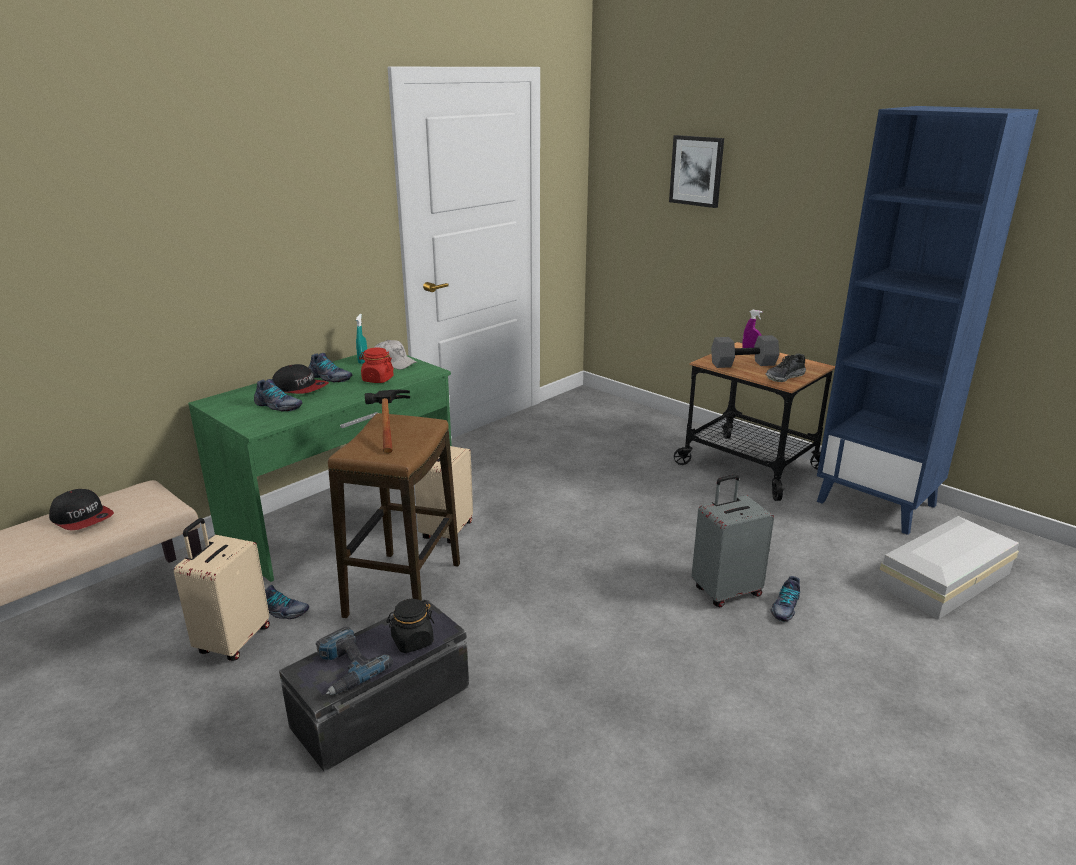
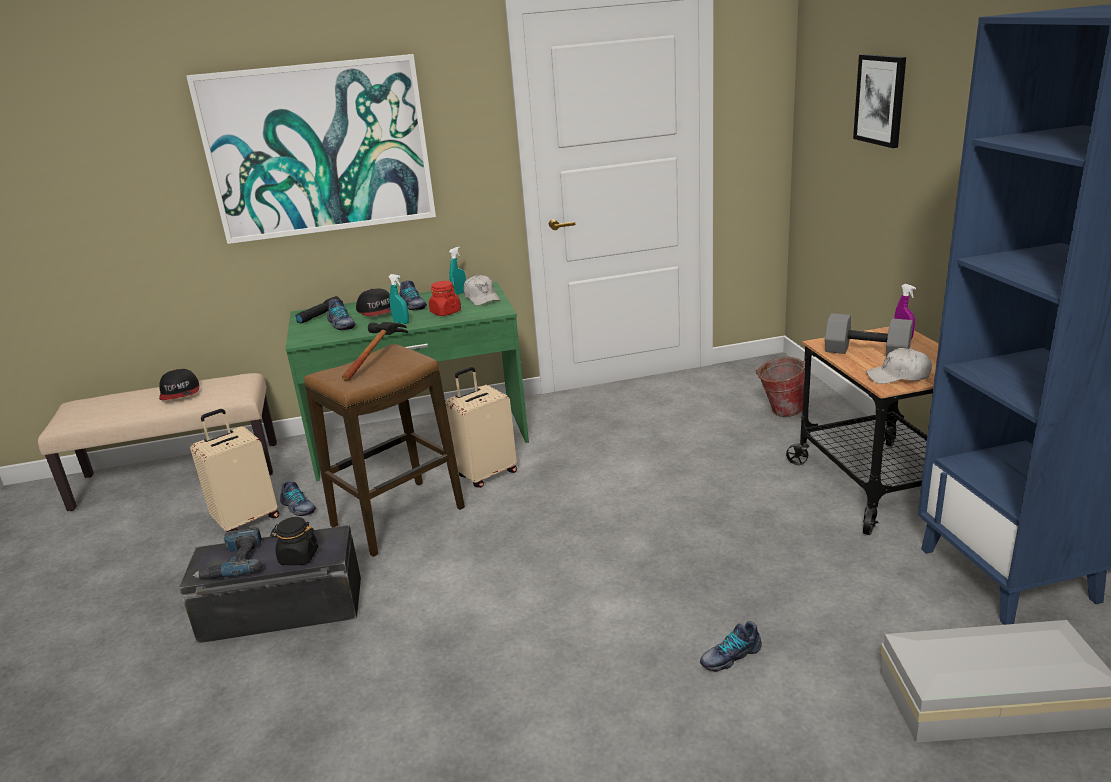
camera: 35 degrees right, 0 degrees up
(217, 217) = (319, 149): none -> picture
(235, 401) = (320, 315): none -> black flashlight
(344, 394) = (401, 322): none -> turquoise spray bottle
(629, 429) = (779, 412): none -> bucket
(725, 591) = (683, 615): grey suitcase -> none
(785, 377) = (898, 376): shoe -> white cap

